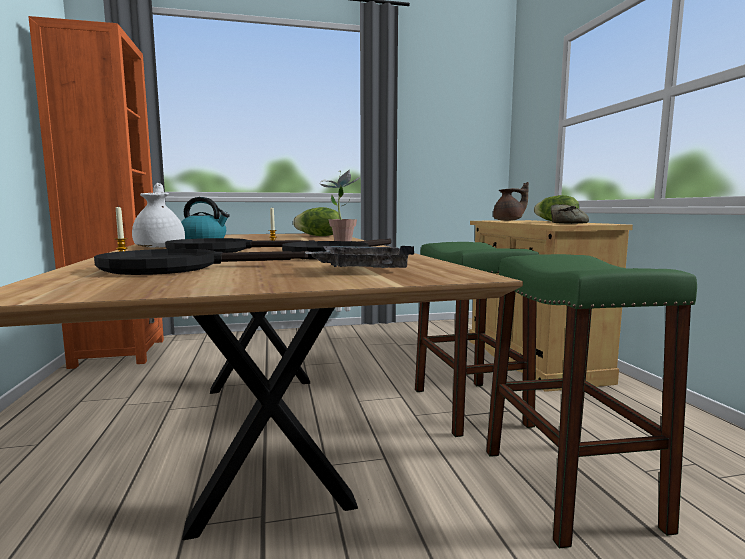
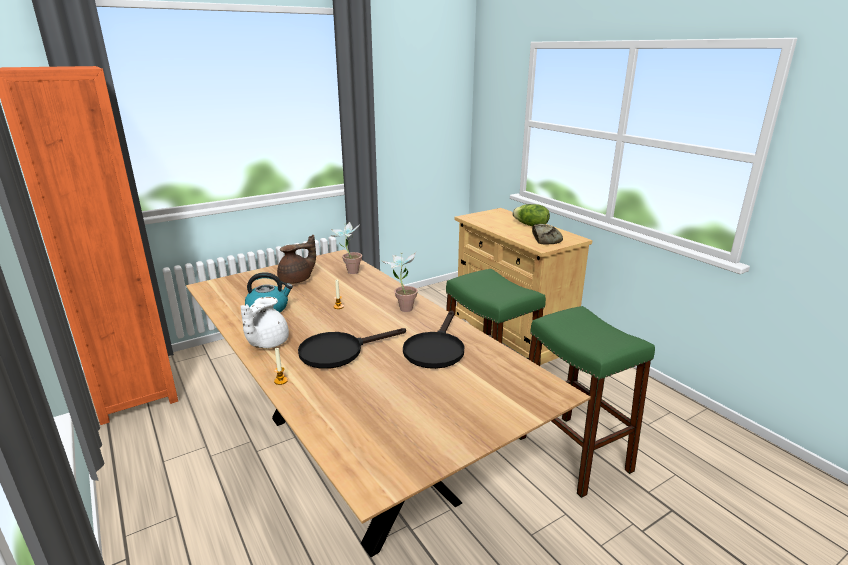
camera: 20 degrees left, 15 degrees up
(161, 246) = (266, 343): white teapot -> white teapot turned 120 degrees counterclockwise
(178, 268) = (377, 410): black frying pan -> none
(319, 236) = (348, 272): lettuce -> potted plant
(361, 270) = (493, 391): grey tray -> none
(509, 220) = (488, 216): brown teapot -> brown teapot (297, 280)

